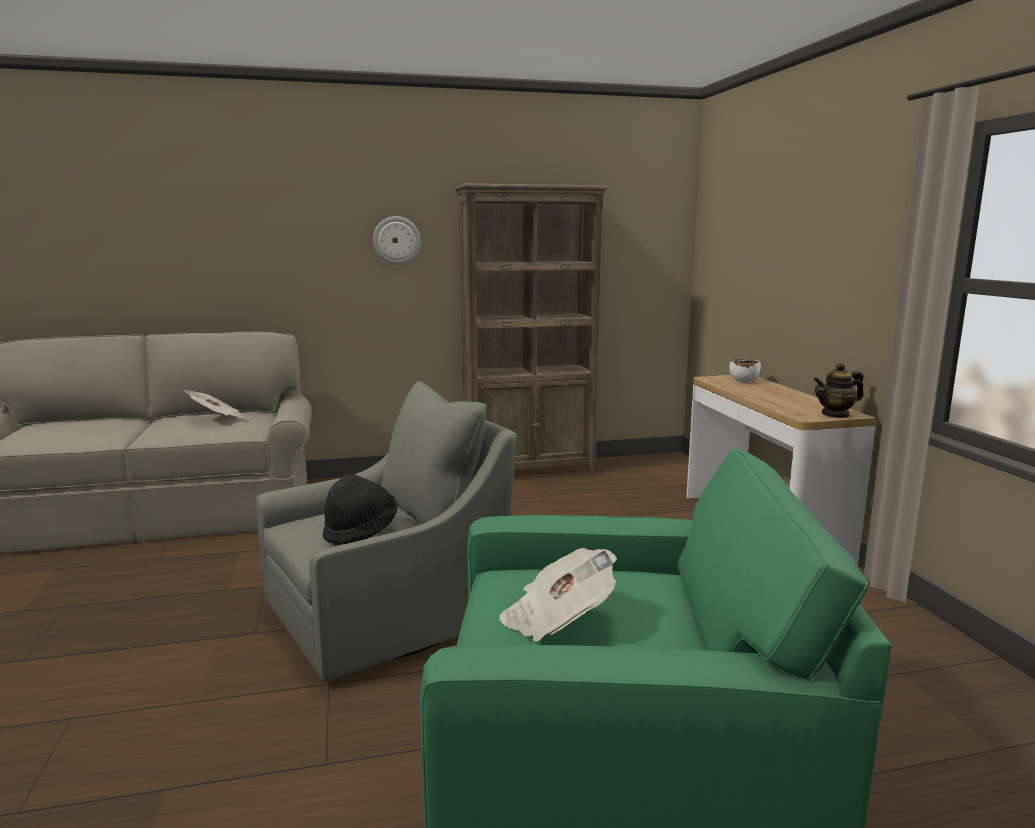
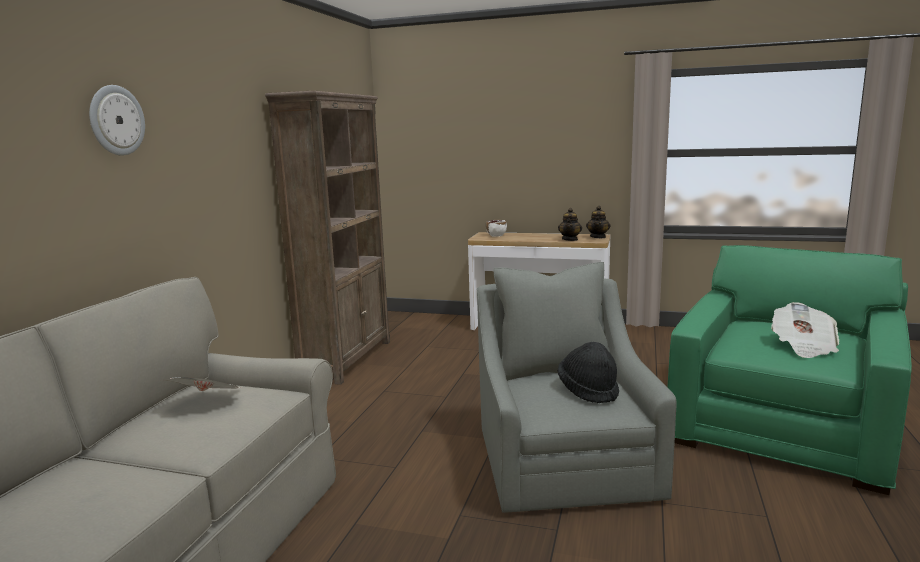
camera: 60 degrees left, 0 degrees up
(396, 240) = (230, 152): wall clock -> wall clock (116, 120)
(786, 406) = (570, 239): none -> teapot

